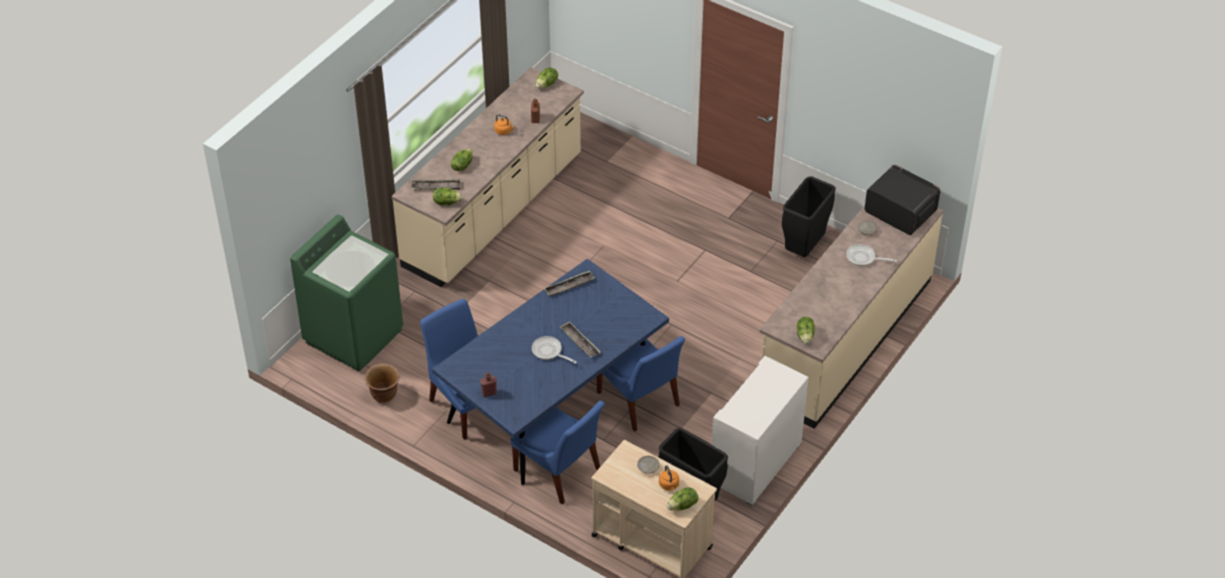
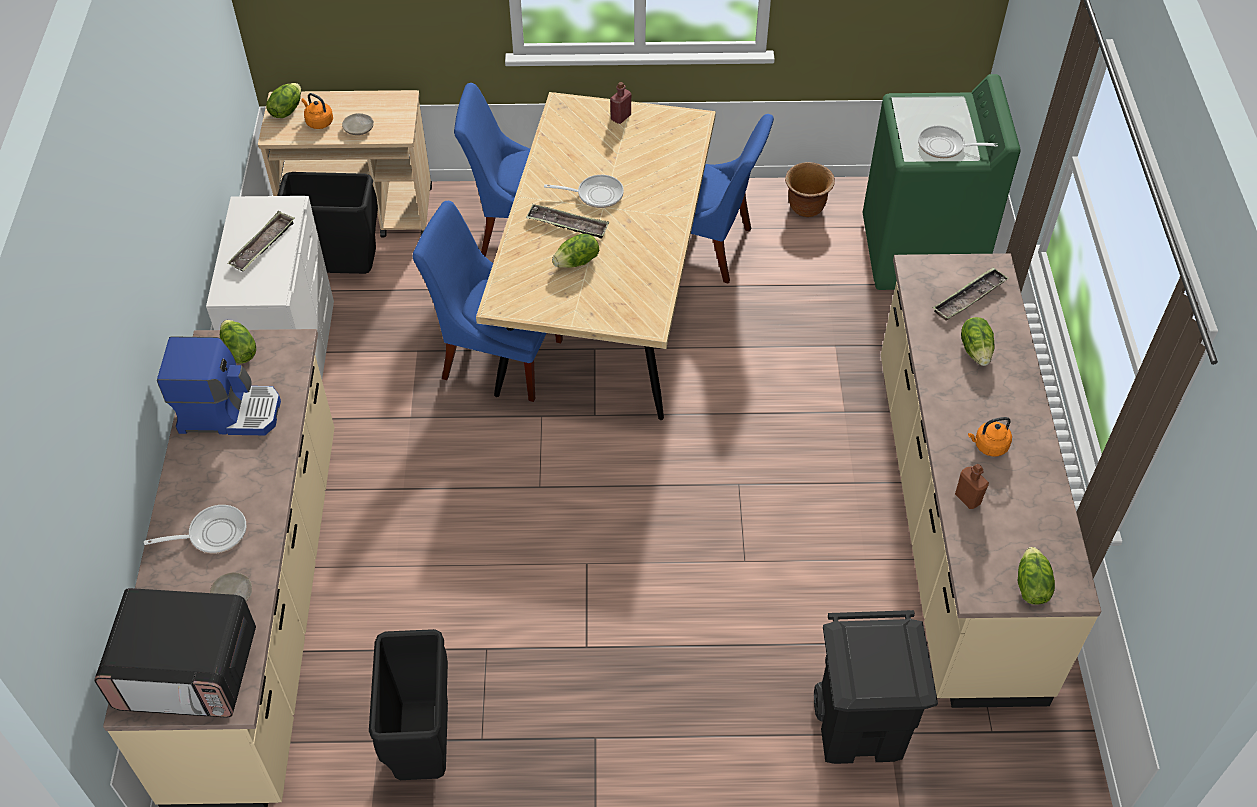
camera: 145 degrees right, 5 degrees up
(359, 250) = (945, 146): none -> frying pan
(447, 202) = (927, 283): lettuce -> lettuce (577, 262)
(553, 402) = (604, 300): blue dining table -> beige dining table
(569, 286) = (652, 289): tray -> tray (263, 245)
(616, 168) = (860, 727): none -> black trash can
(827, 308) = (229, 412): none -> coffee machine

